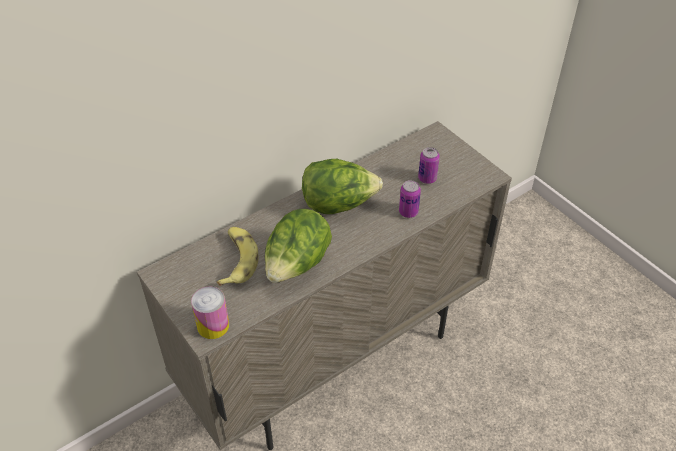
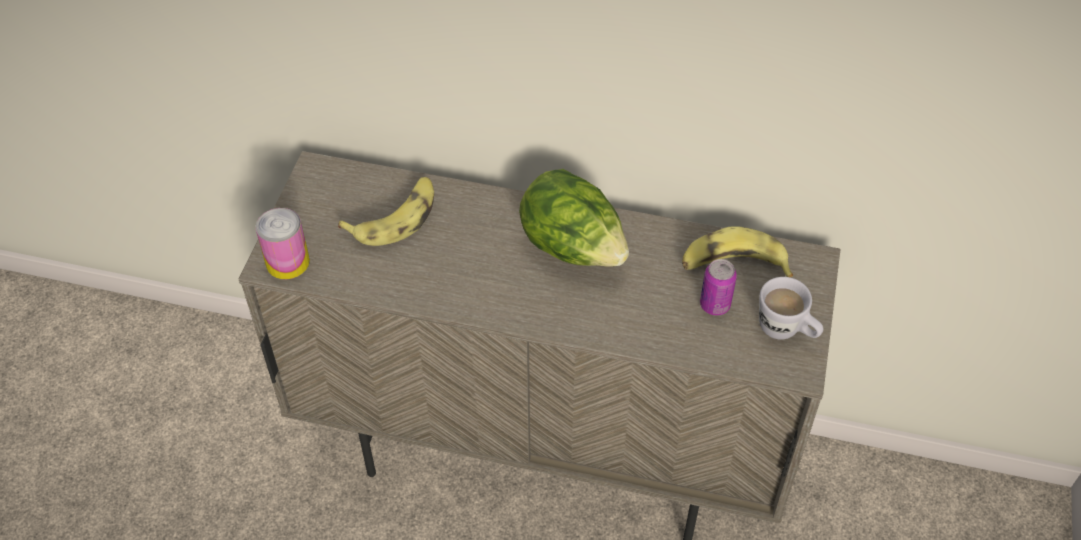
camera: 50 degrees right, 5 degrees up
(297, 265) = (439, 274): lettuce -> none
(408, 212) = (633, 323): can -> none
(410, 158) = (733, 264): none -> banana
(466, 166) = (786, 331): none -> white mug

